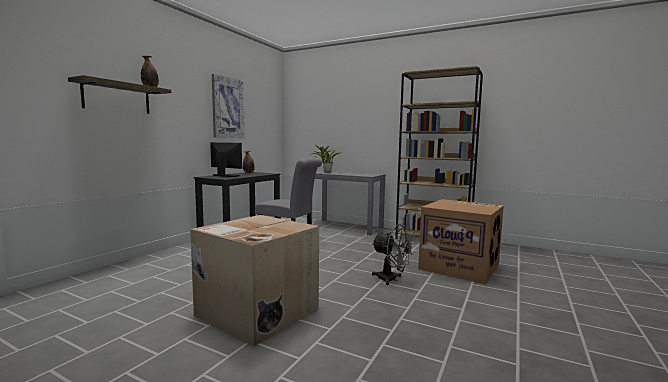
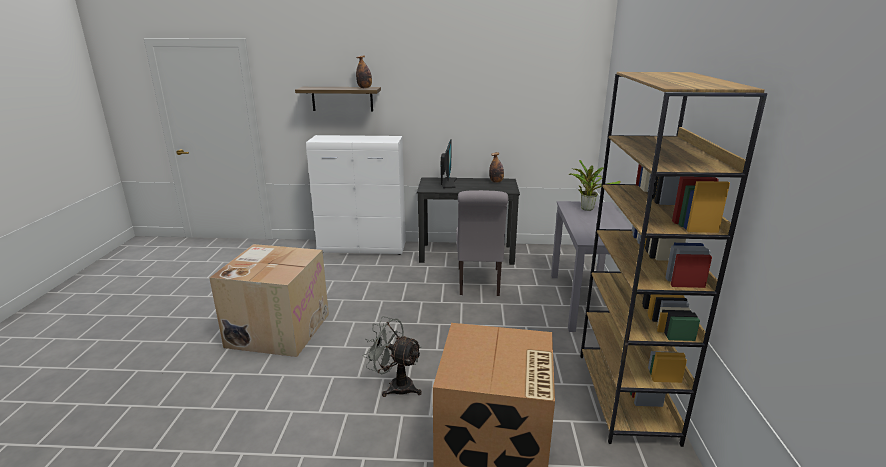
camera: 65 degrees right, 15 degrees up
(157, 258) = (363, 248): none -> white cabinet
(227, 108) = (481, 95): picture -> none
(391, 279) = (395, 386): grey fan -> grey fan turned 105 degrees clockwise

